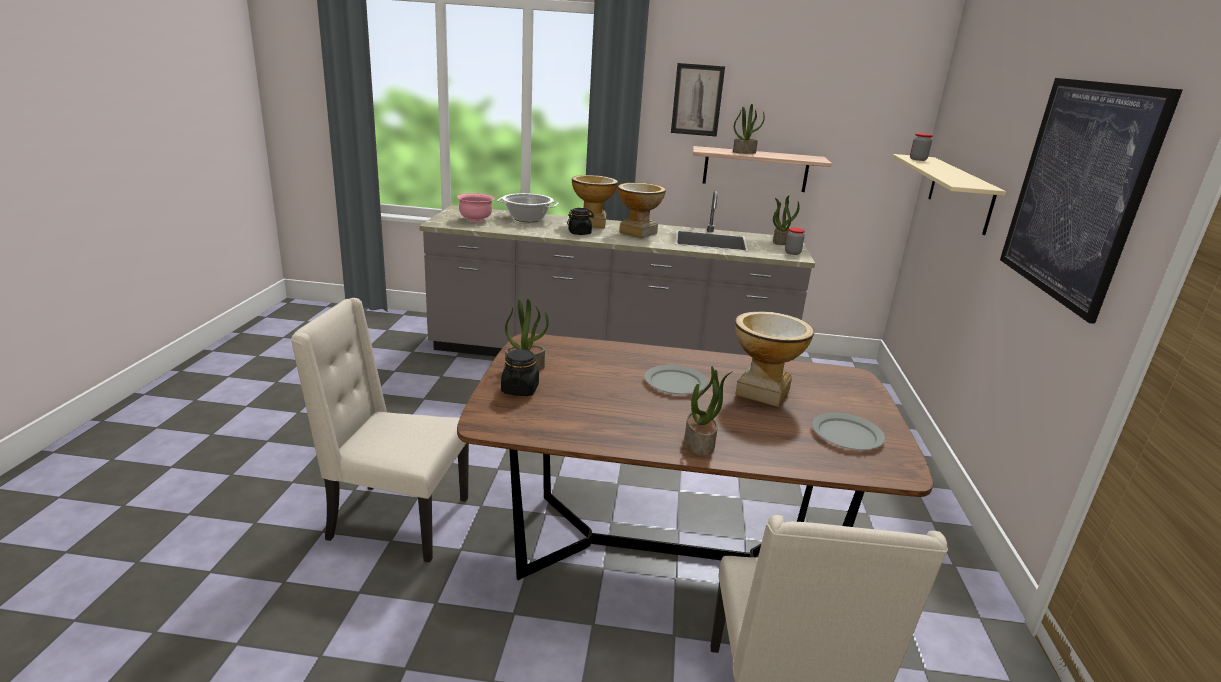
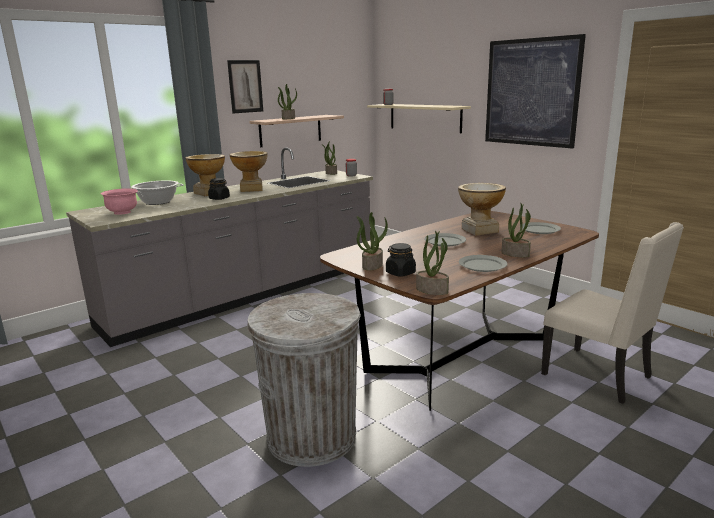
camera: 45 degrees left, 5 degrees down
(395, 520) = (311, 436): beige chair -> grey trash can
(485, 424) = (432, 290): none -> potted plant
(615, 431) = (482, 265): none -> grey plate

